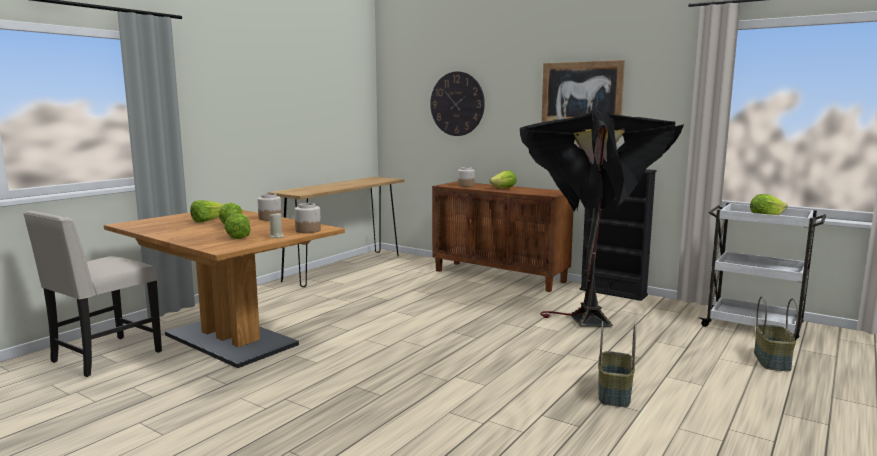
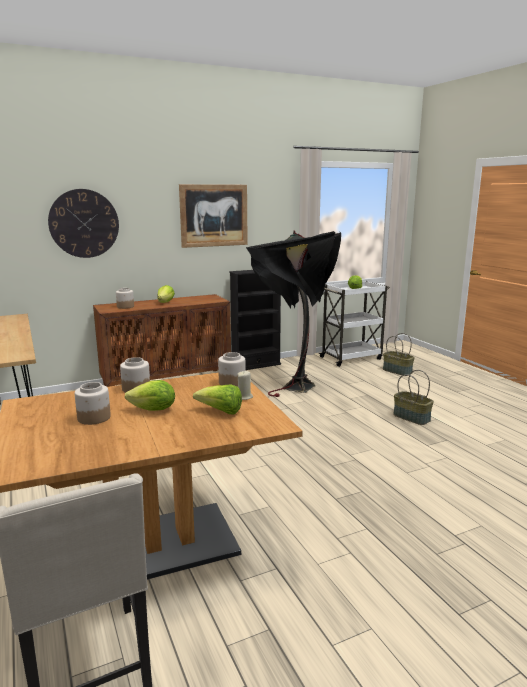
camera: 60 degrees left, 5 degrees up
(208, 221) = (93, 418): lettuce -> jar

